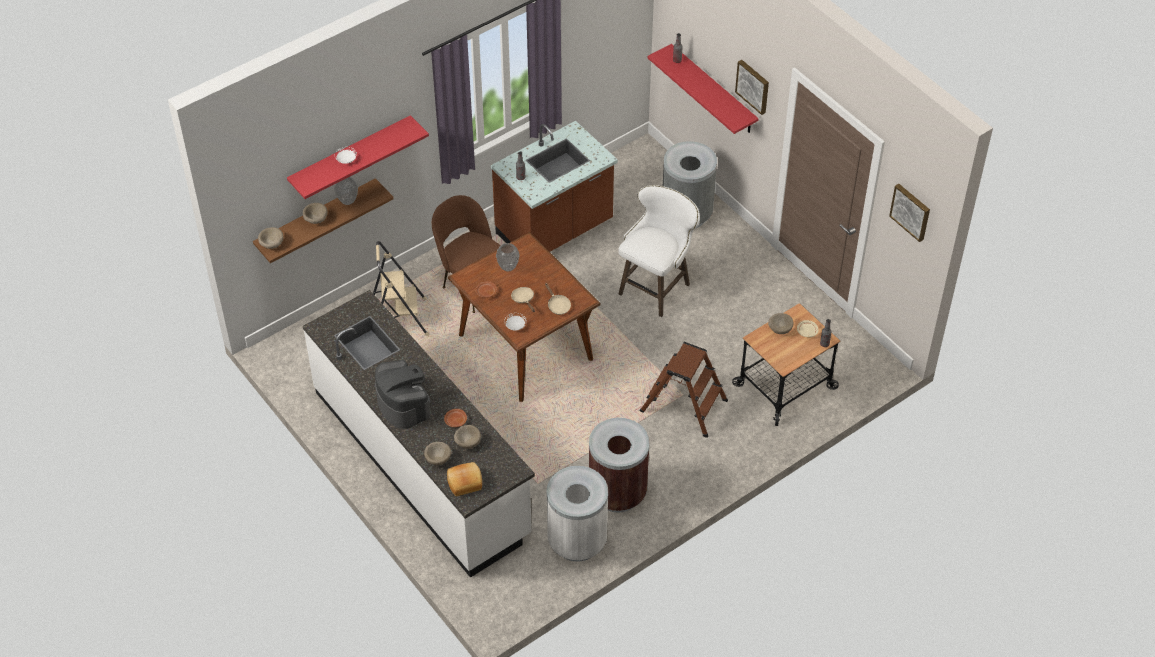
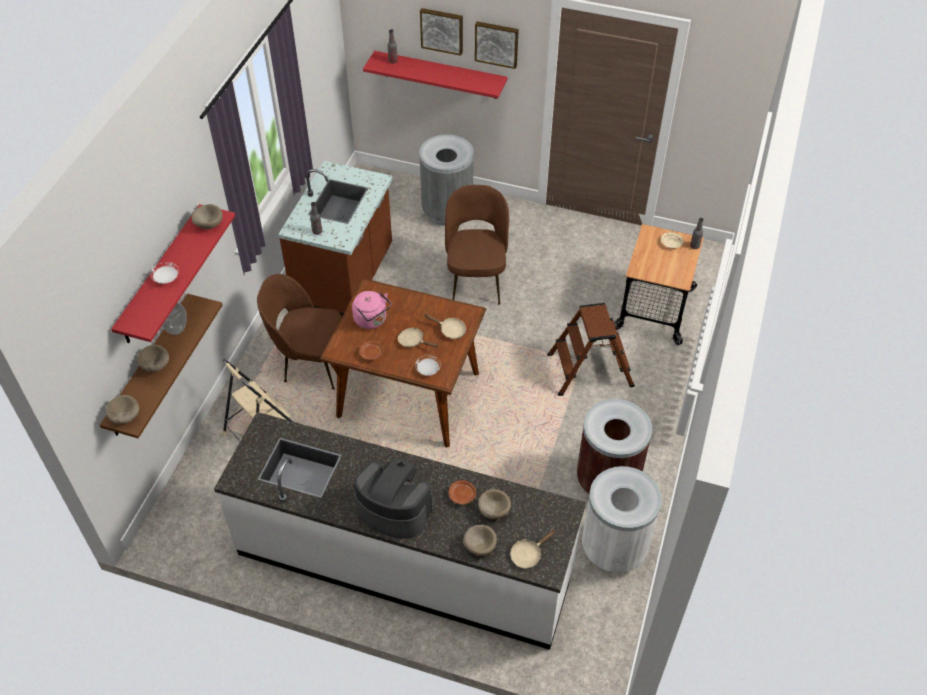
camera: 35 degrees left, 0 degrees up
(464, 482) = (528, 554): bread -> beige frying pan
(508, 268) = (372, 320): vase -> pink kettle
(656, 287) = (476, 282): white stool -> brown chair
(780, 328) = (648, 252): beige bowl -> beige bowl (209, 224)
(911, 211) = (733, 80): picture -> picture (442, 30)

